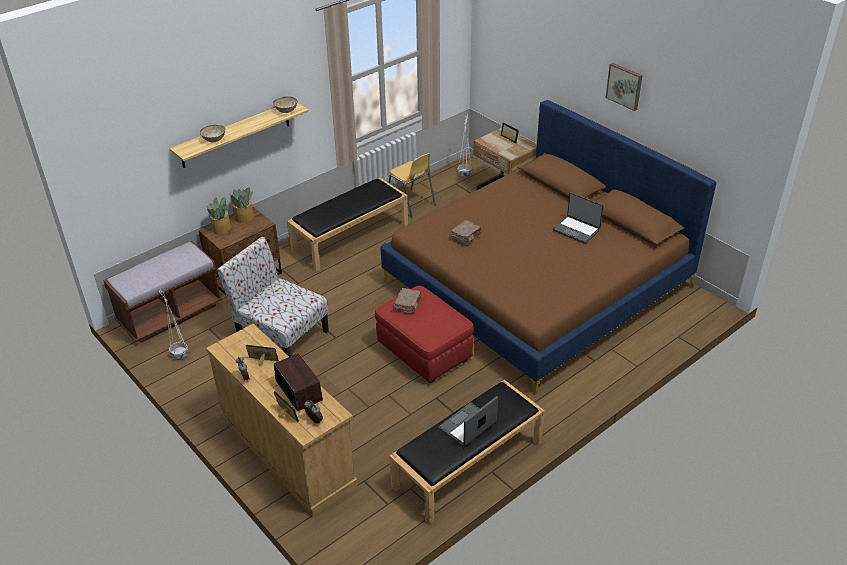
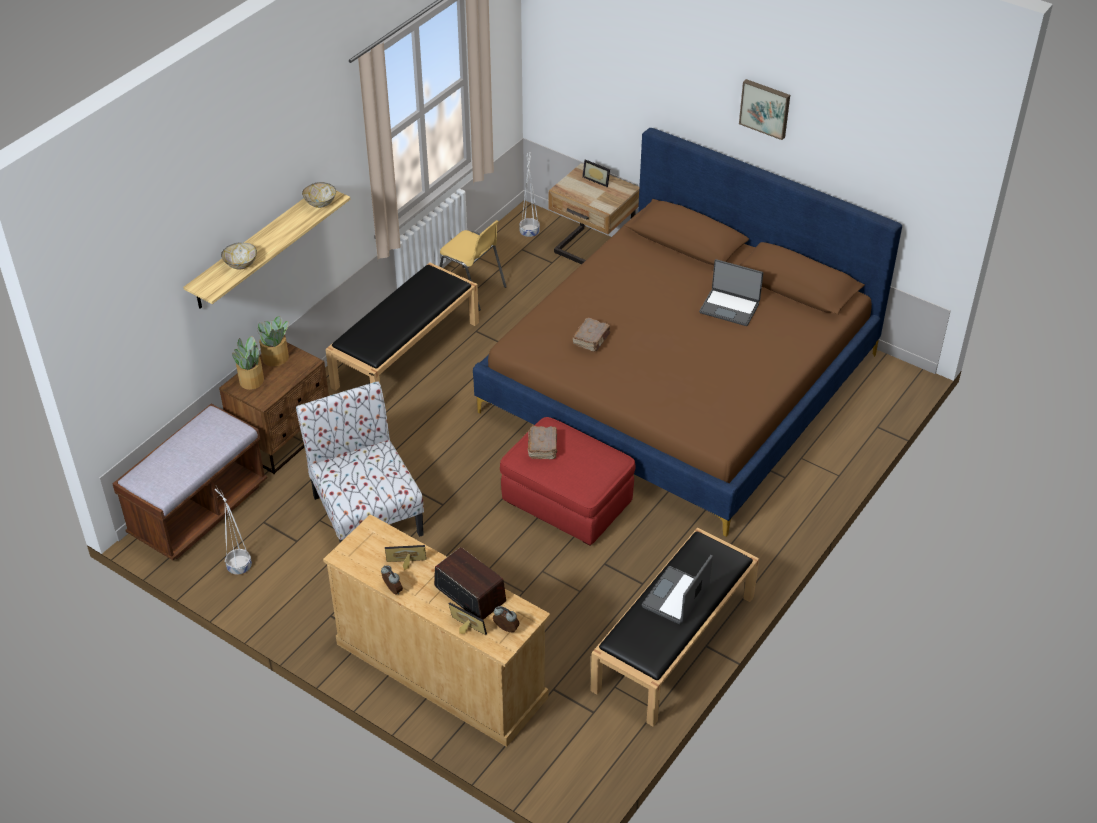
camera: 15 degrees left, 5 degrees up
(280, 334) = (366, 513): chair -> chair turned 45 degrees clockwise

